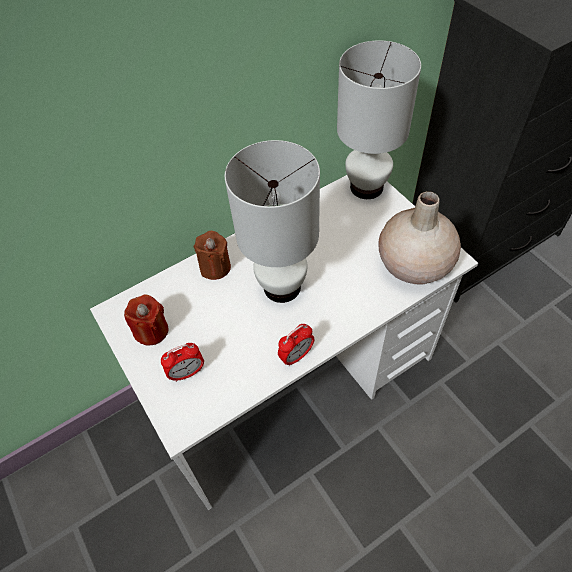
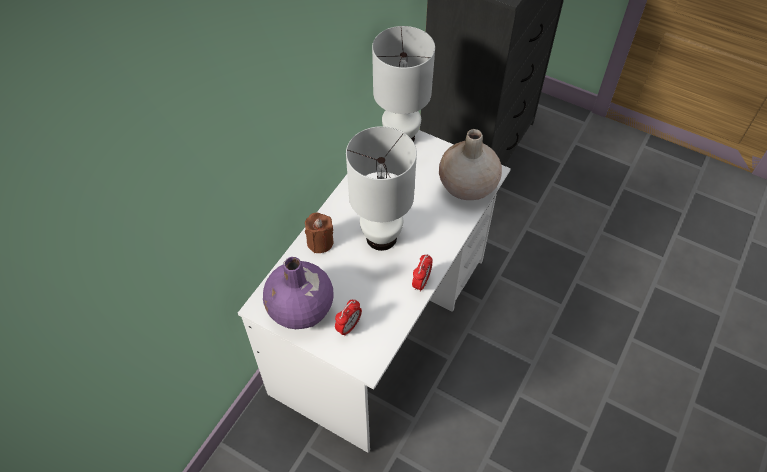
camera: 30 degrees left, 0 degrees up
(152, 331) = (301, 308): red candle -> purple vase

